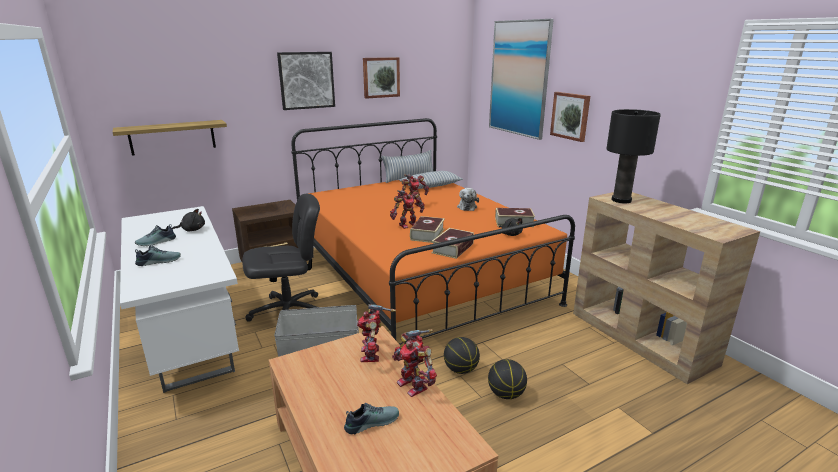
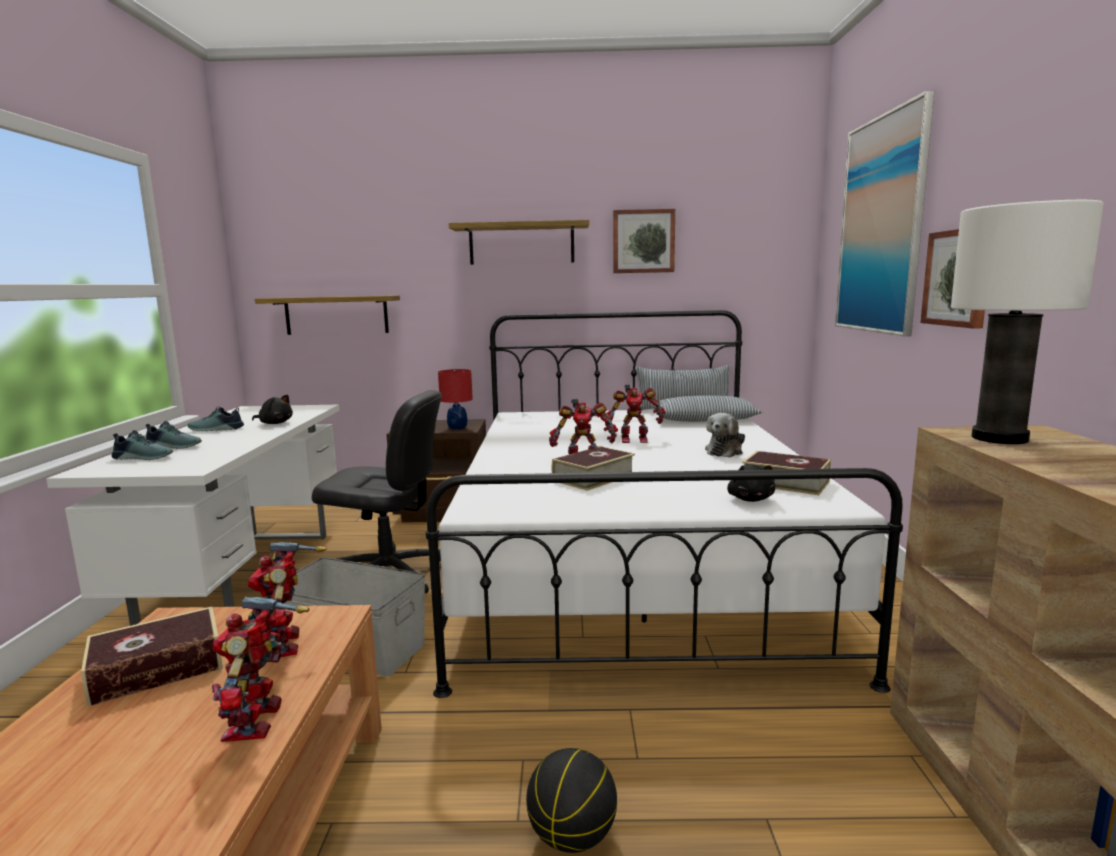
camera: 30 degrees right, 10 degrees down
(284, 210) = (457, 428): none -> red table lamp
(306, 80) = (521, 244): picture -> shelf
(371, 422) = (97, 761): shoe -> shoe (144, 457)
(372, 354) = (285, 644): toy robot -> toy robot turned 45 degrees counterclockwise
(419, 275) = (631, 567): orange bed -> white bed
(452, 248) = (604, 502): book -> book (157, 668)
(461, 369) = (536, 748): basketball -> none
(621, 200) = (998, 438): black table lamp -> white table lamp

